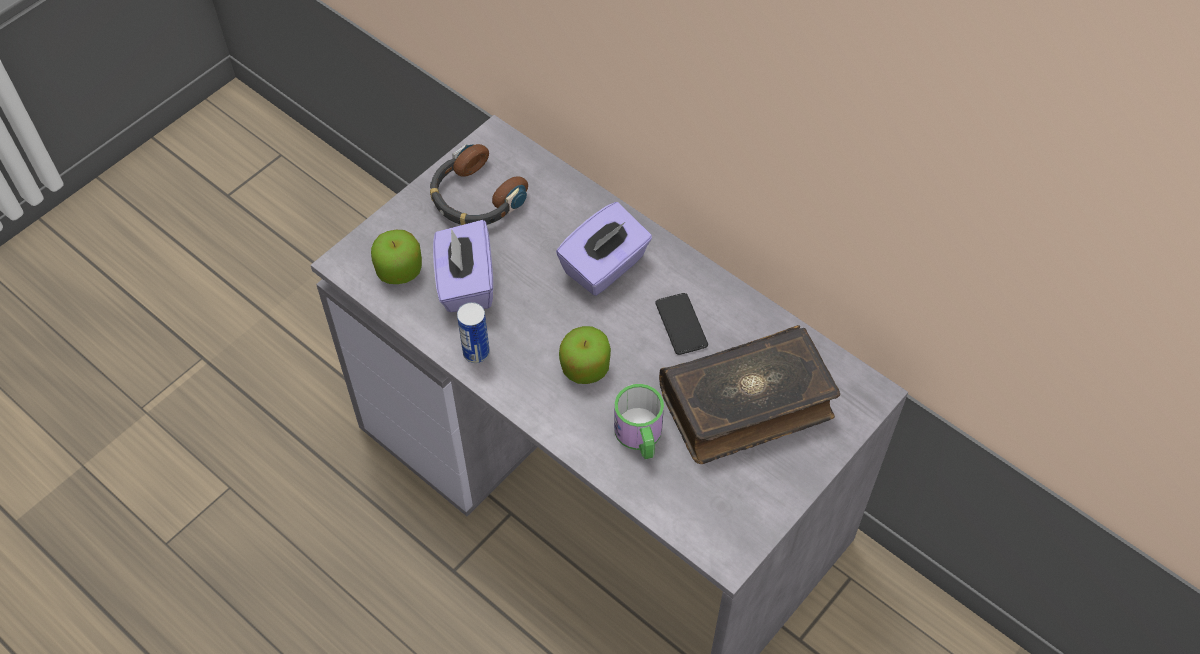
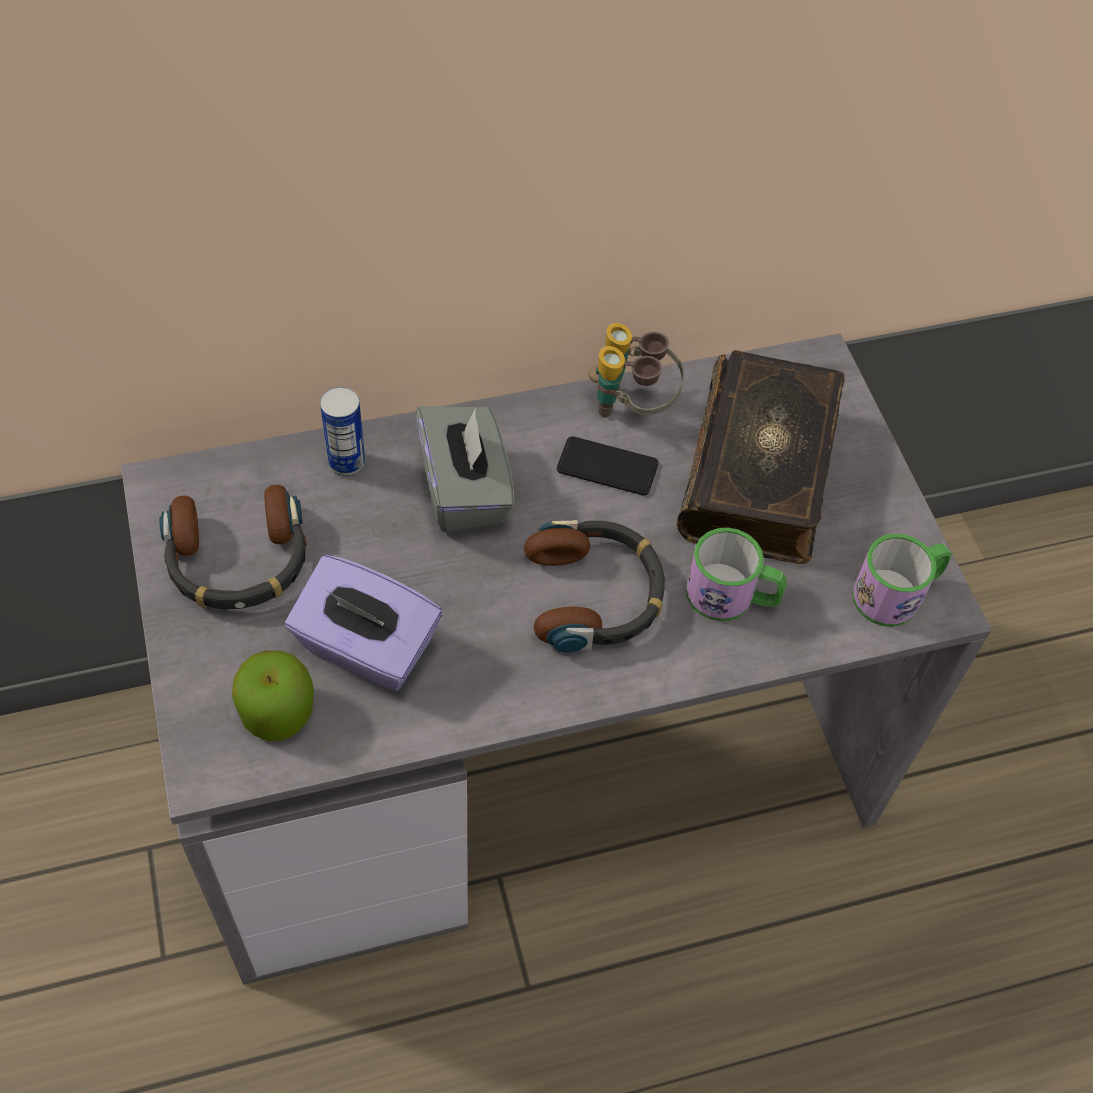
camera: 60 degrees left, 0 degrees up
(476, 353) = (483, 696): can -> can (346, 462)
(585, 367) = (595, 594): apple -> headphones
(605, 267) = (465, 490): purple tissue box -> grey tissue box
(717, 525) = (896, 593): none -> mug
(738, 311) = (631, 406): none -> binoculars

